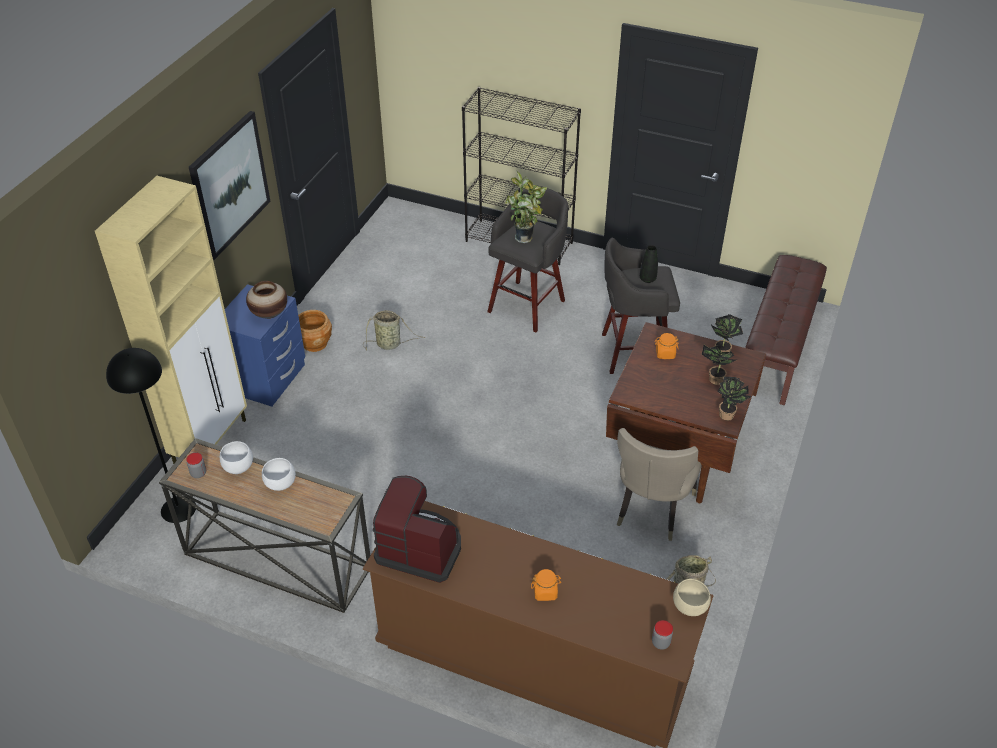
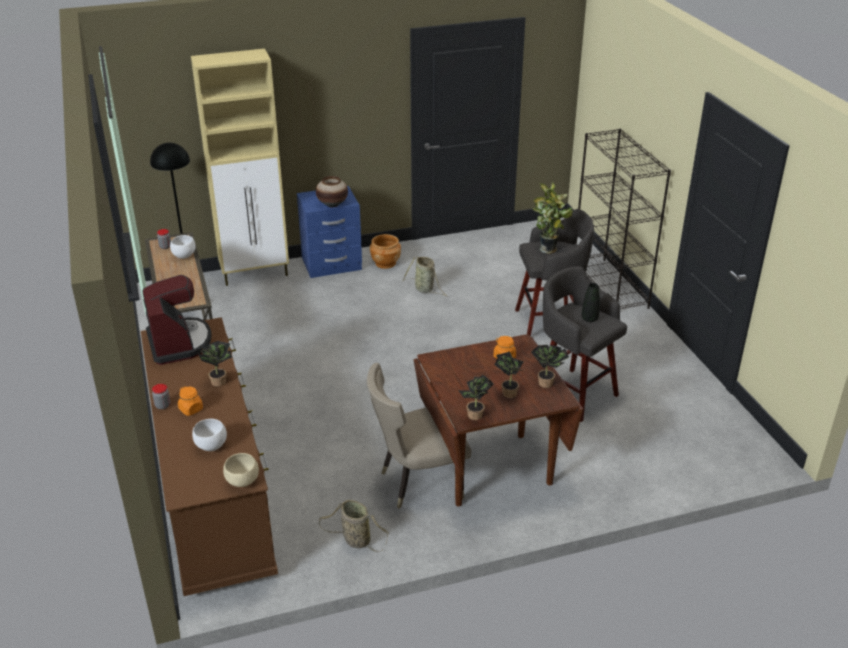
camera: 50 degrees right, 10 degrees down
(229, 184) = (350, 98): picture -> none
(281, 484) = (186, 275): white bowl -> white bowl (211, 446)
(517, 549) = (218, 380): none -> potted plant
(660, 642) = (193, 482): jar -> jar (162, 405)
(778, 349) = (697, 468): brown bench -> none

